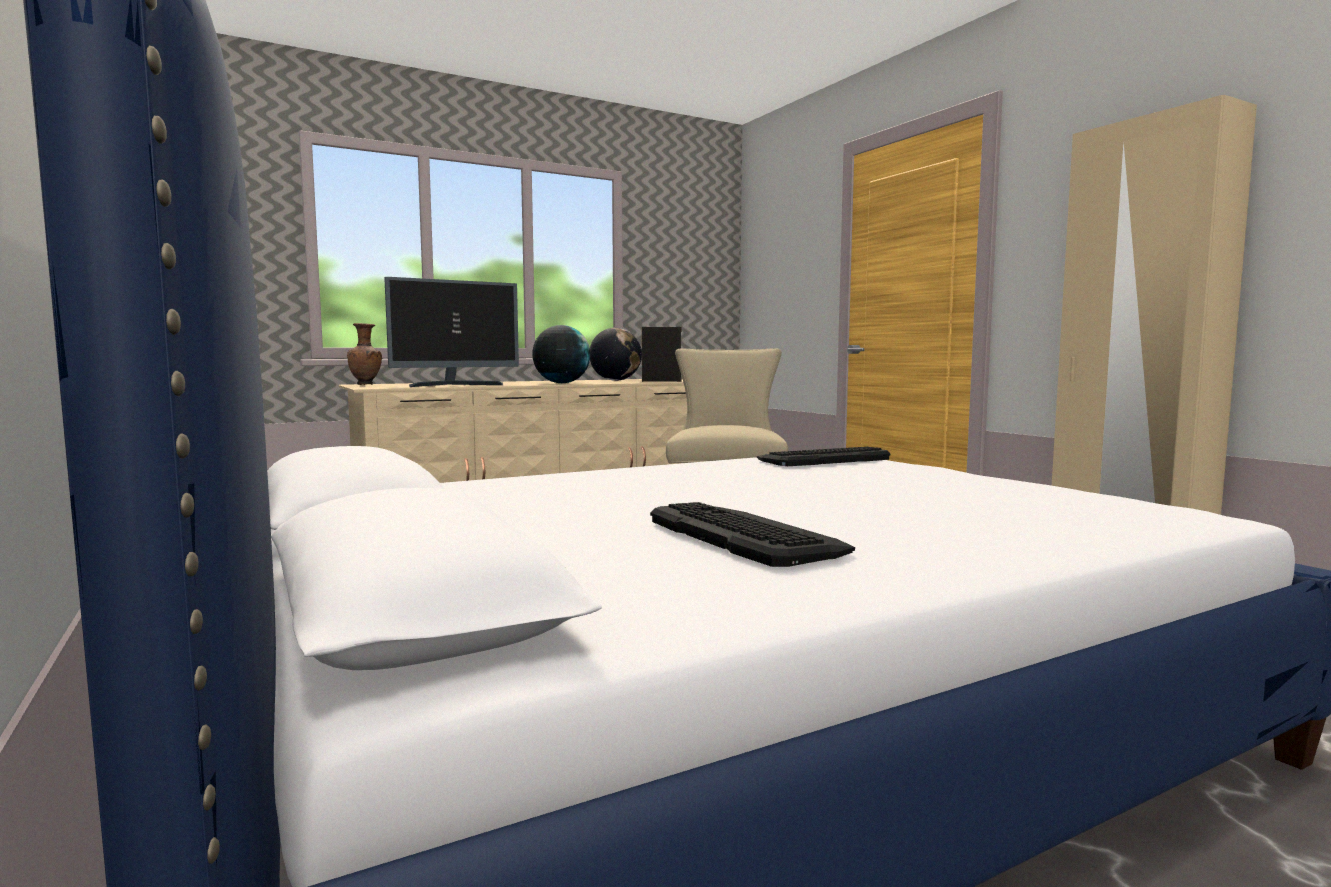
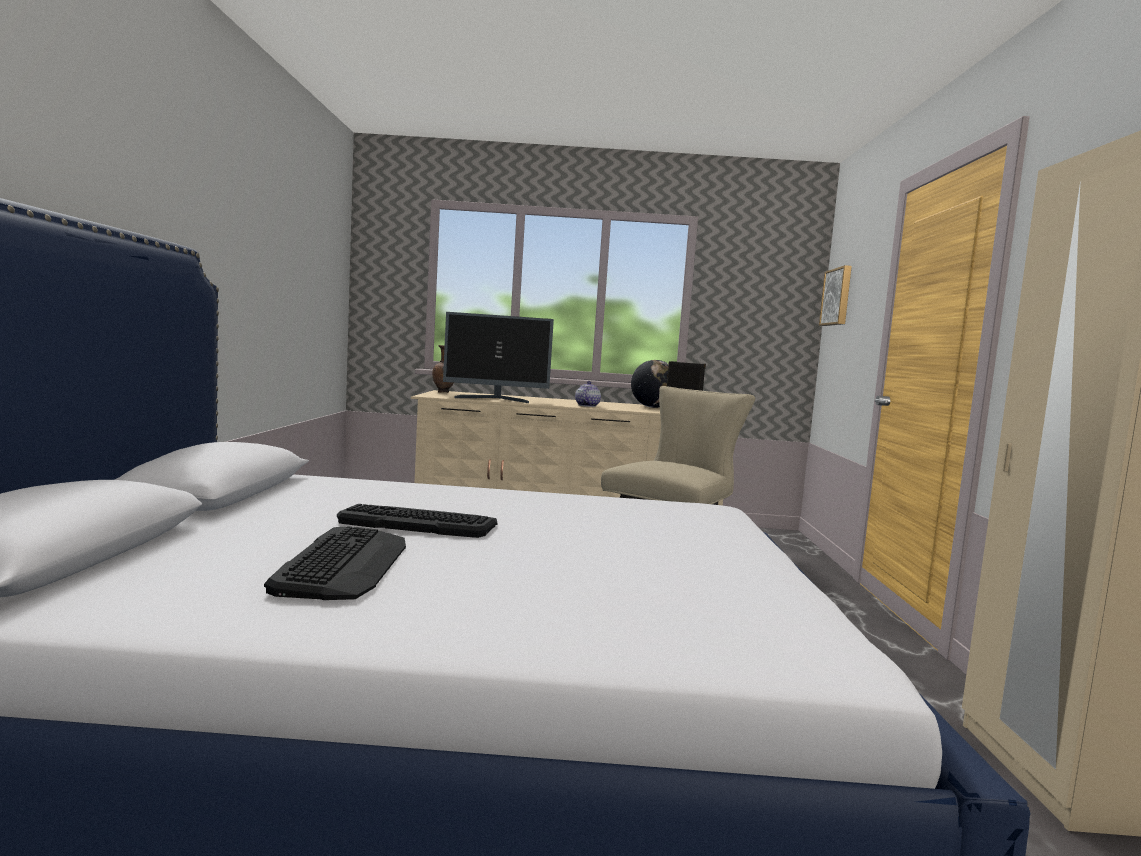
camera: 30 degrees right, 0 degrees up
(561, 383) = (587, 406): globe -> teapot
(763, 257) = (837, 297): none -> picture
(822, 459) = (674, 511): keyboard -> keyboard (418, 522)

